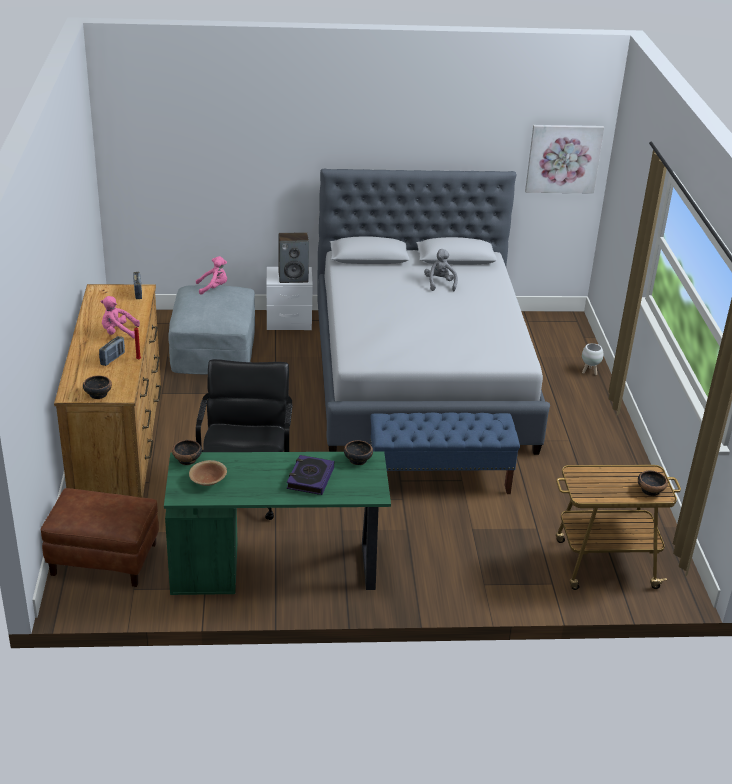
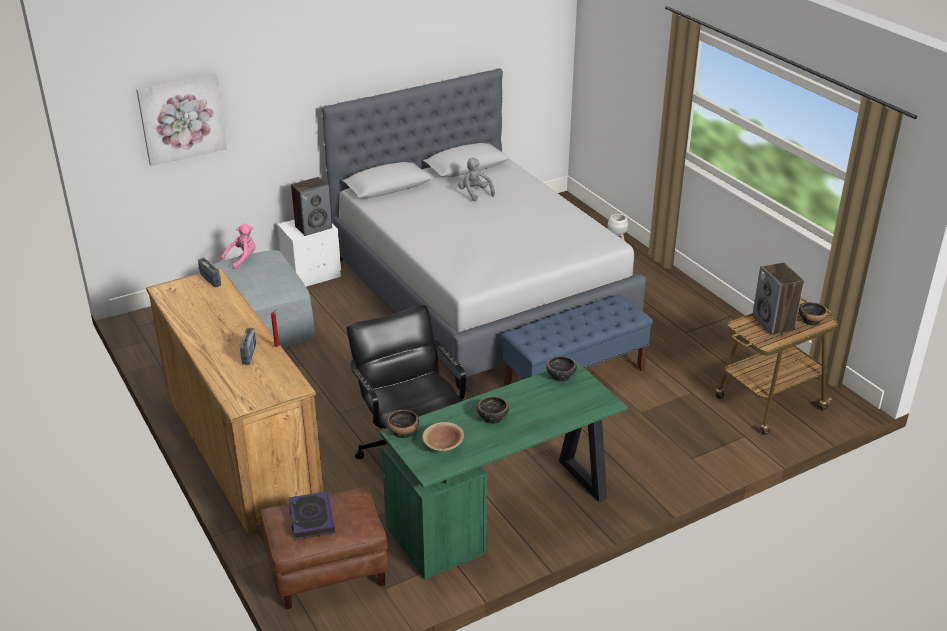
camera: 25 degrees left, 0 degrees up
(98, 394) = (269, 395): bowl -> bowl (492, 418)
(119, 333) = (230, 327): pink plush toy -> none
(310, 478) = (535, 408): book -> book (311, 519)
(563, 158) = (537, 46): picture -> picture (182, 118)
(609, 480) = (773, 323): none -> speaker

